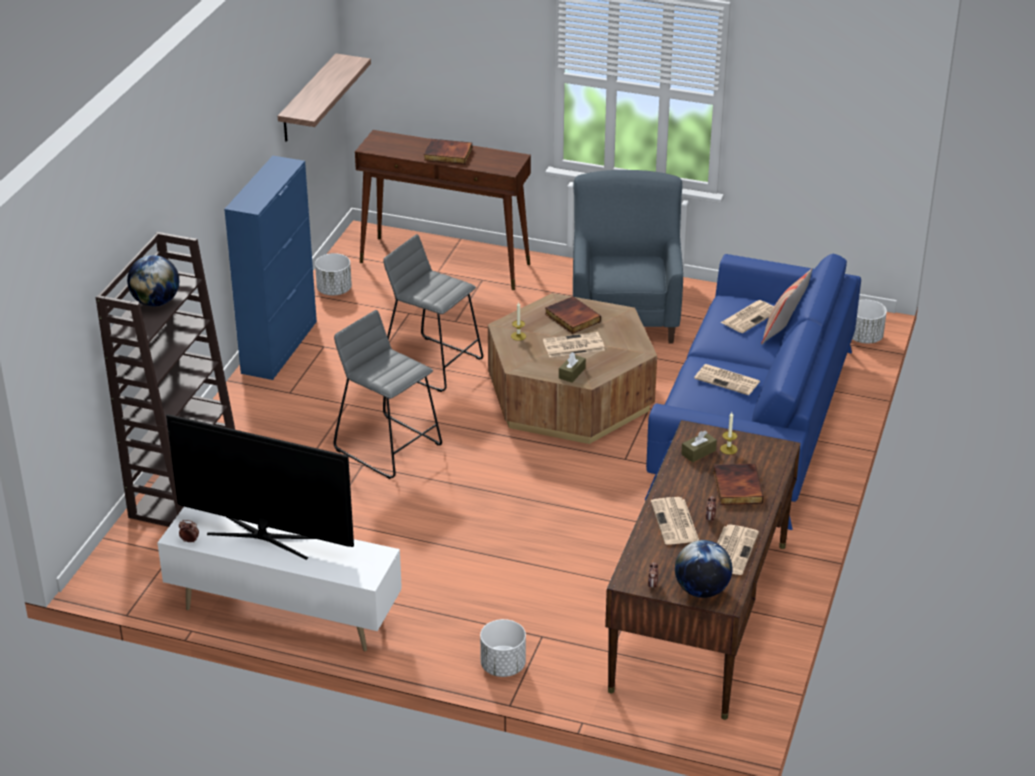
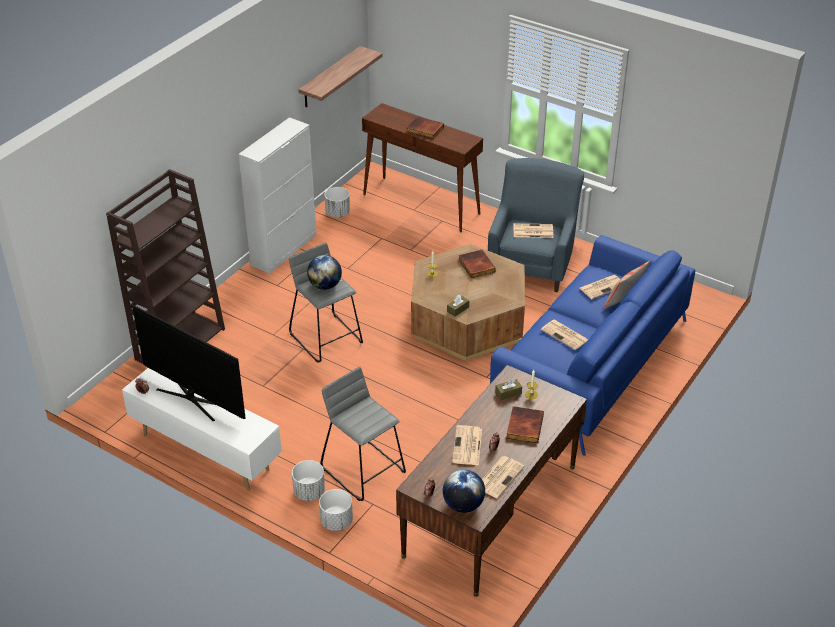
camera: 15 degrees right, 5 degrees up
(156, 302) = (158, 219): globe -> globe (325, 285)
(280, 346) = (284, 249): blue cabinet -> white cabinet
(433, 364) = (382, 280): grey stool -> grey stool (364, 469)
(573, 346) = (467, 288): newspaper -> newspaper (532, 231)
(865, 338) = (701, 311): white planter -> white planter (309, 492)

